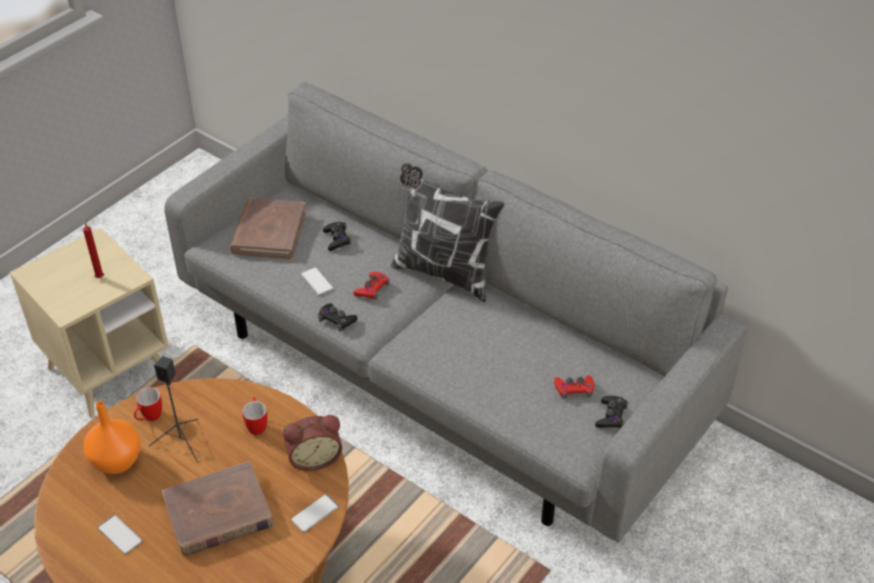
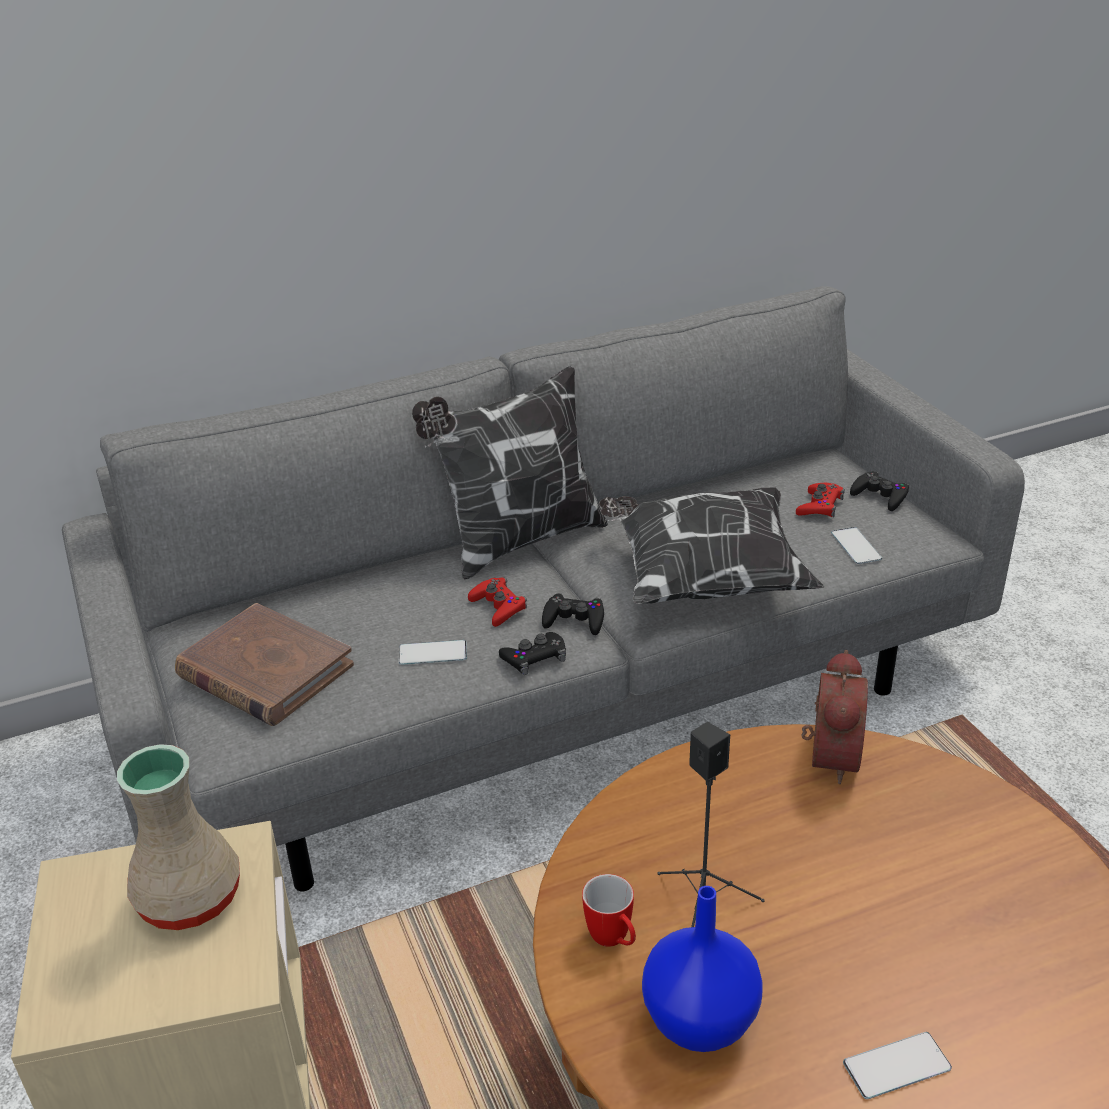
camera: 60 degrees left, 10 degrees down
(100, 276) = (189, 896): red candle -> beige vase
(115, 461) = (699, 1024): orange vase -> blue vase
(218, 513) = (900, 904): brown book -> none
(257, 425) = (718, 801): mug -> none
(315, 513) = (948, 788): phone -> phone (856, 546)
(337, 239) = (357, 608): black game controller -> black game controller (574, 620)
(454, 360) = (703, 578): none -> pillow

